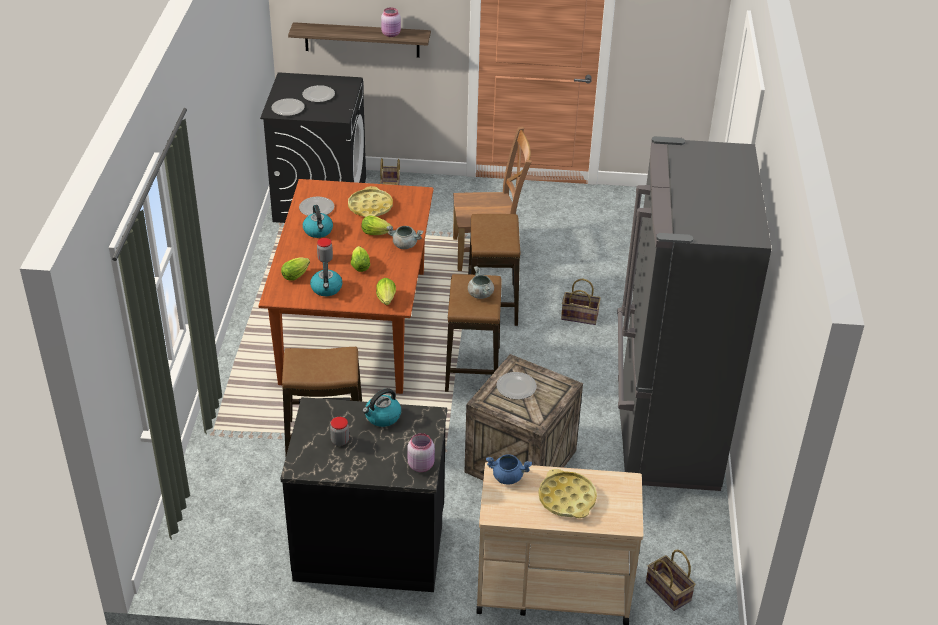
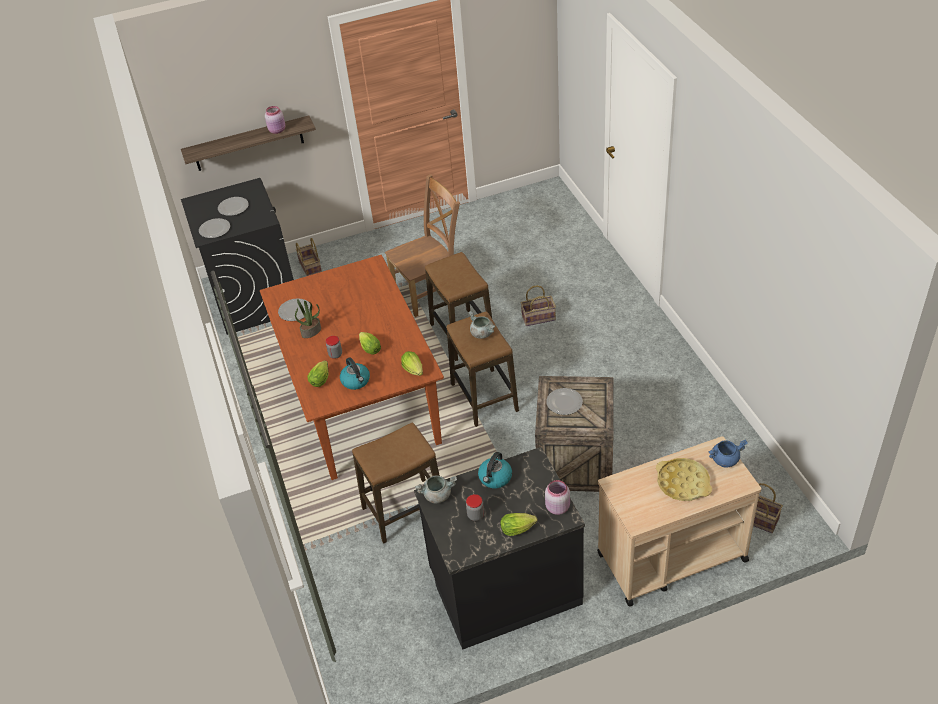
camera: 20 degrees left, 5 degrees up
(318, 231) = (311, 331): kettle -> potted plant
(370, 207) = (340, 292): yellow tray -> none
(377, 233) = (364, 314): lettuce -> lettuce (519, 529)
(405, 245) = (394, 315): grey cooking pot -> grey cooking pot (437, 495)
(508, 477) = (624, 485): blue cooking pot -> blue cooking pot (725, 460)
(663, 432) = (666, 388): grey fridge -> none

